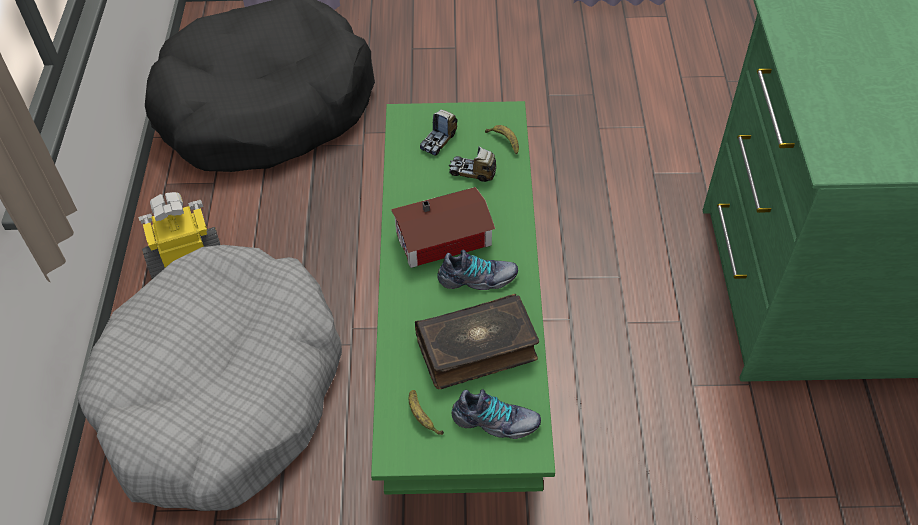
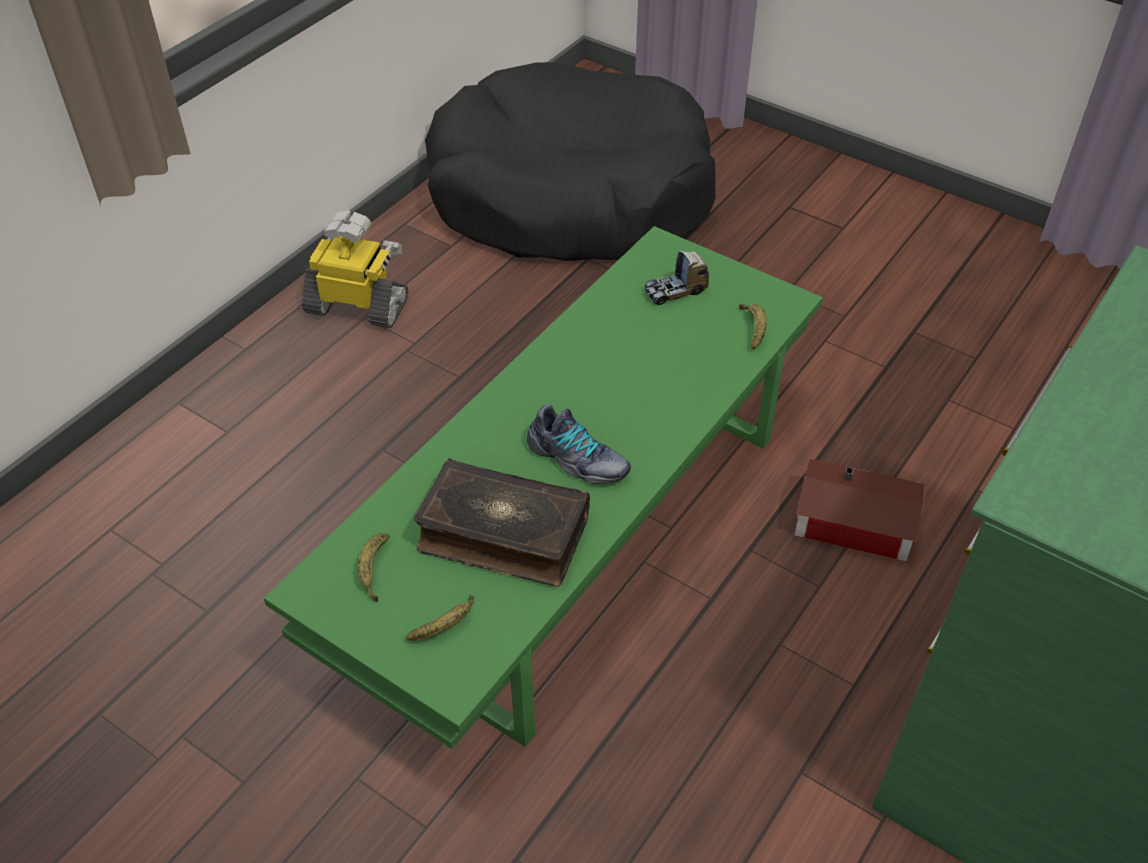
camera: 35 degrees right, 5 degrees down
(223, 393) = (271, 455): grey dog bed -> none
(446, 239) = (583, 399): toy house -> toy house (857, 527)
(472, 172) = (682, 344): toy truck -> none
(495, 422) = (446, 626): shoe -> banana

